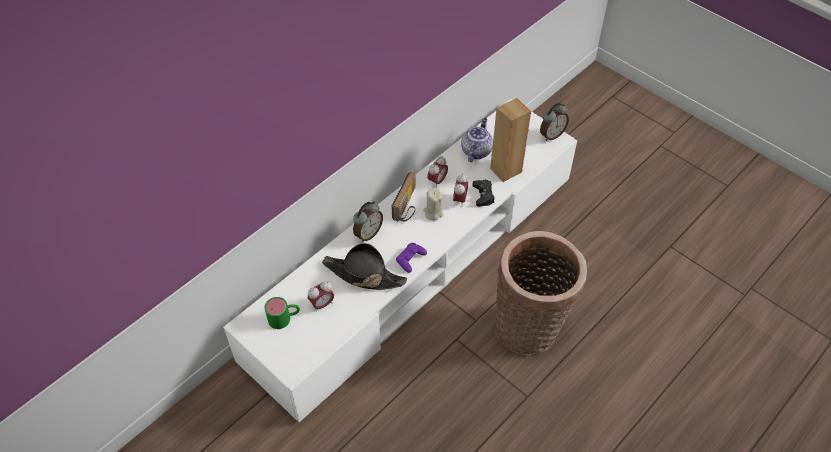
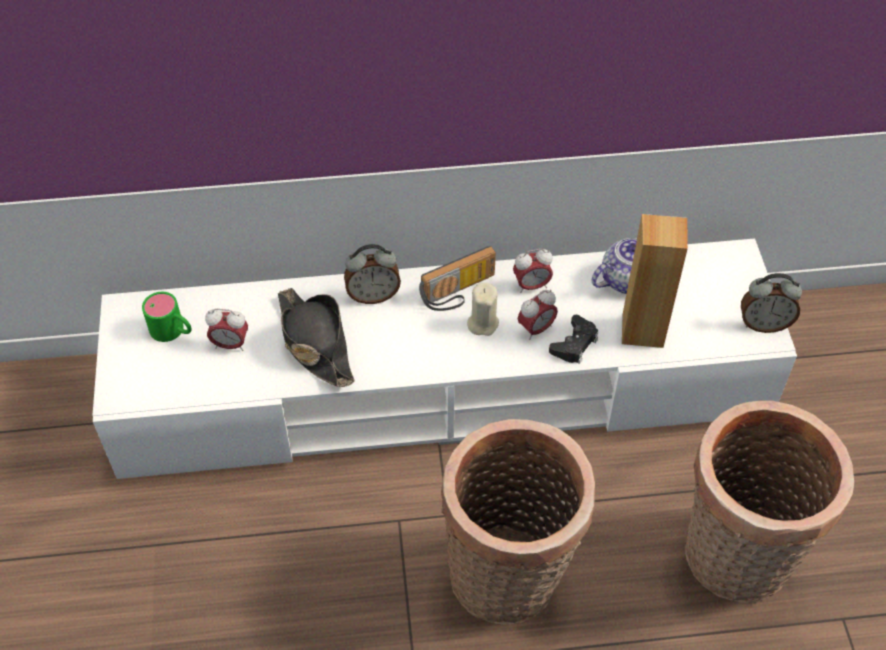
camera: 40 degrees right, 0 degrees up
(410, 259) = (391, 363): purple game controller -> none
(610, 252) = (735, 561): none -> basket

